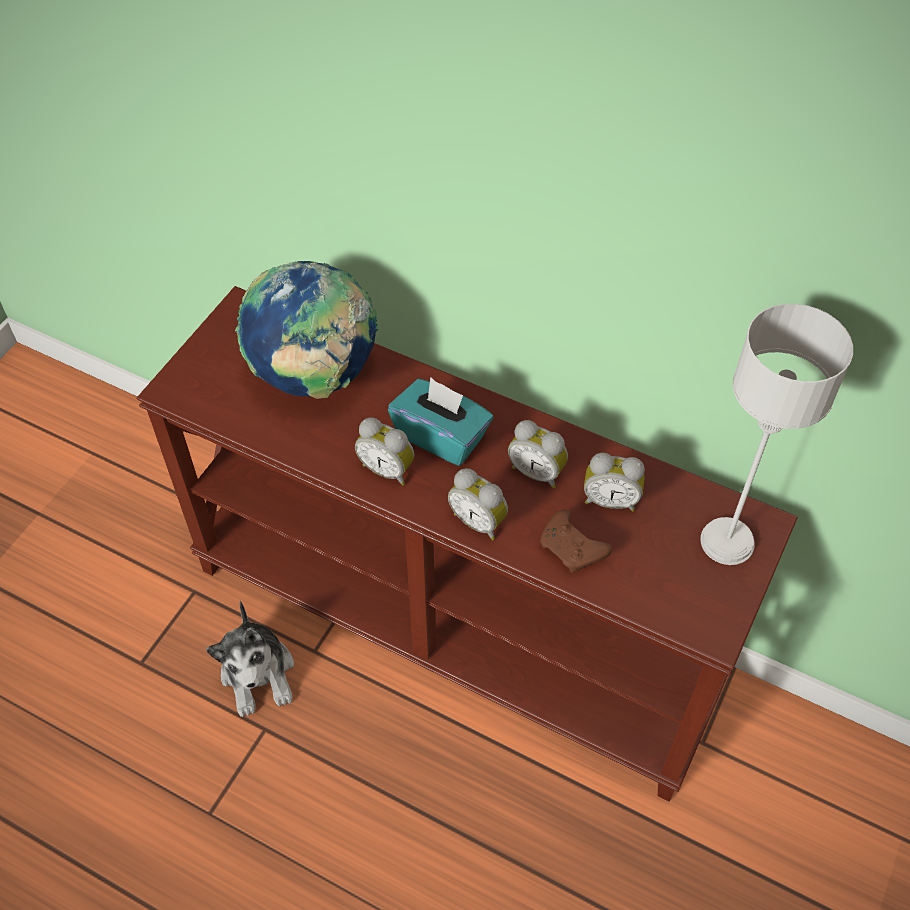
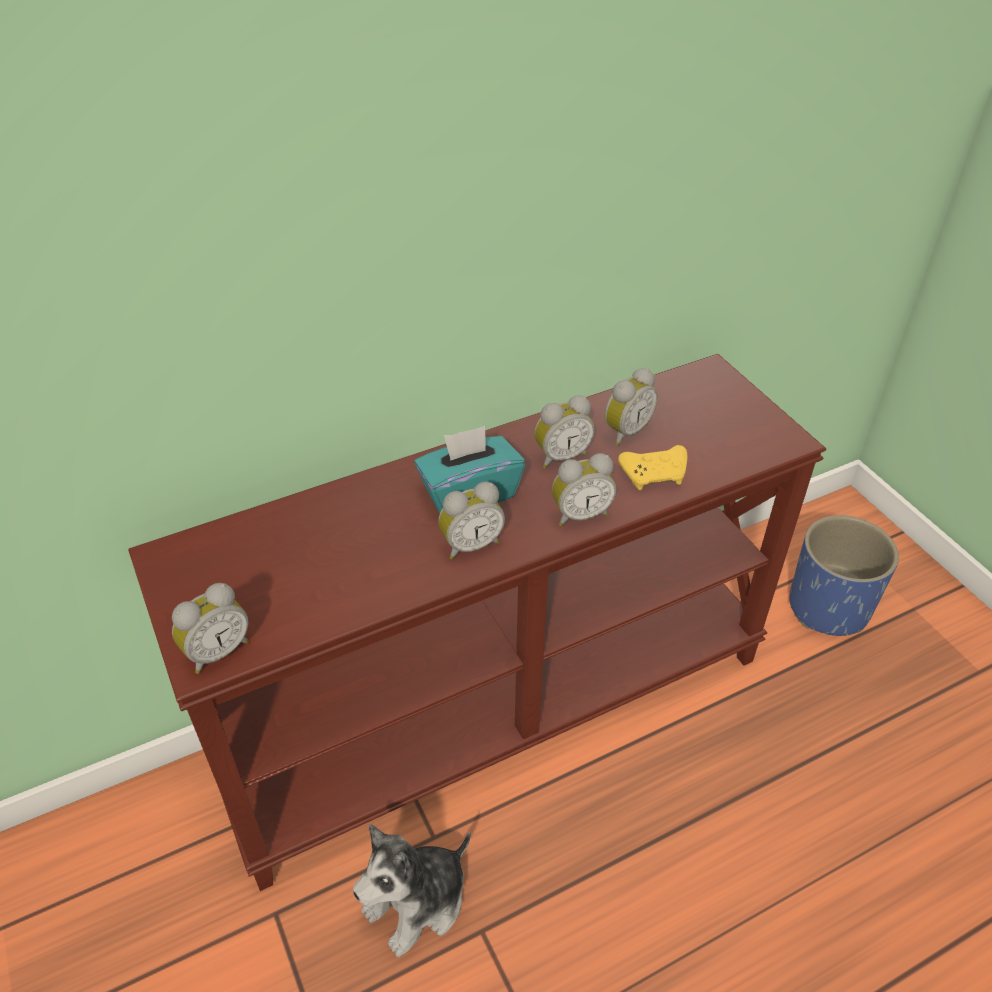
camera: 55 degrees left, 10 degrees down
(185, 390) = (217, 651): none -> alarm clock
(258, 673) = (418, 902): plush toy -> plush toy turned 120 degrees clockwise
(315, 377) = (313, 543): globe -> none
(572, 549) = (655, 475): brown game controller -> yellow game controller
(727, 542) = (715, 394): grey table lamp -> none
(798, 842) = (828, 607): none -> blue planter

